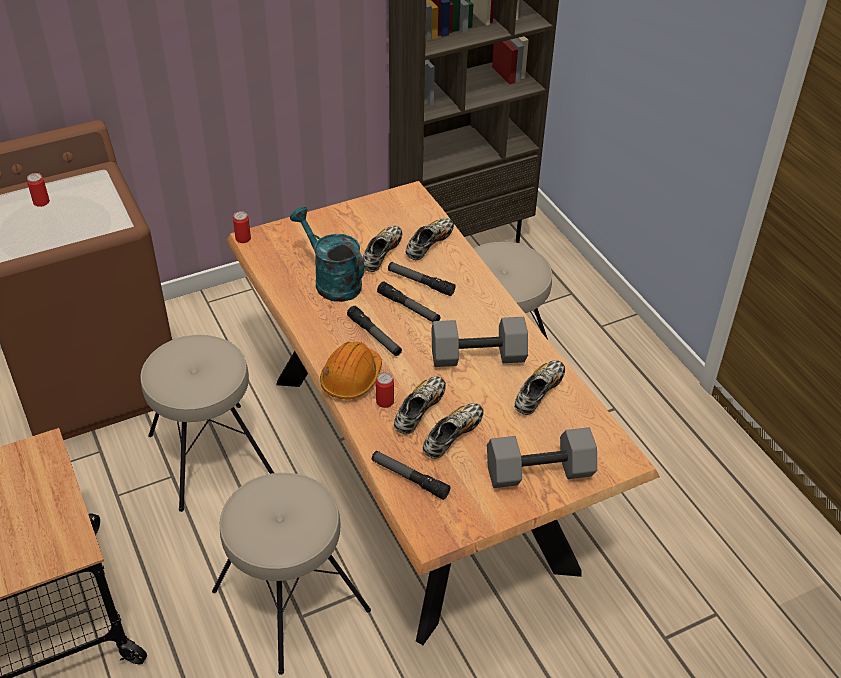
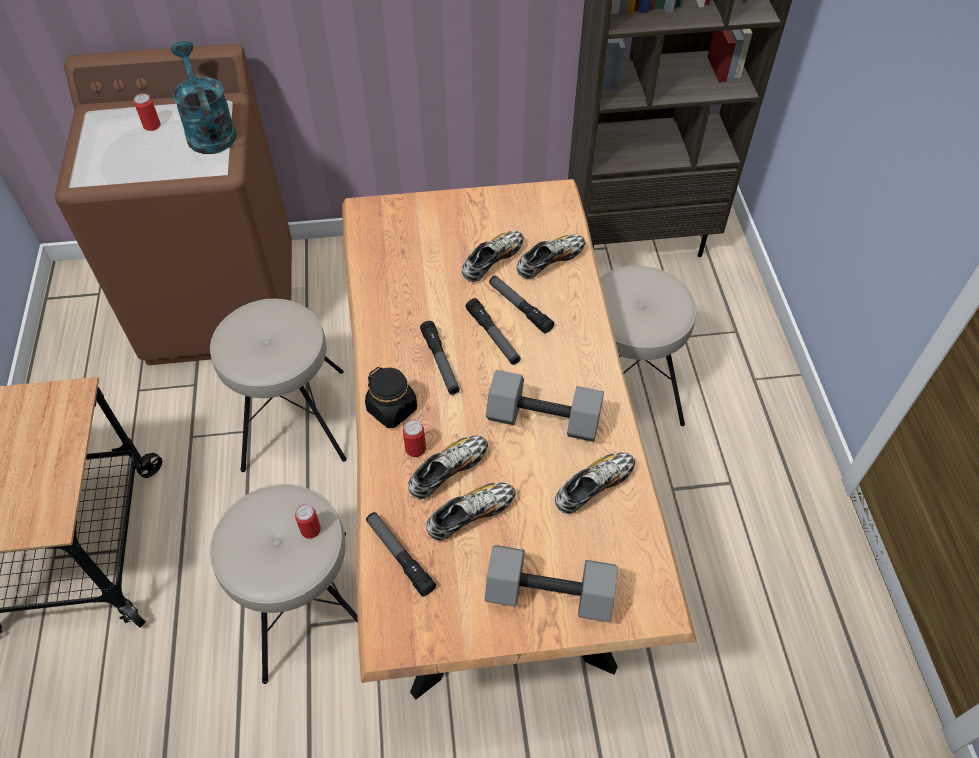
camera: 20 degrees right, 10 degrees up
(243, 238) = (355, 208): can -> can (310, 529)
(332, 281) = (424, 281): turquoise watering can -> turquoise watering can (208, 130)
(351, 378) = (392, 409): orange hard hat -> black jar

